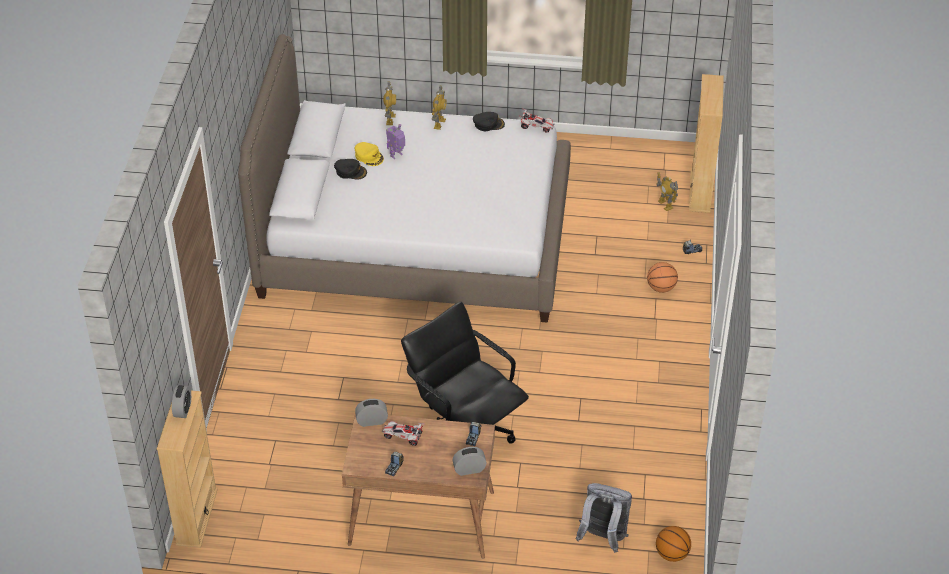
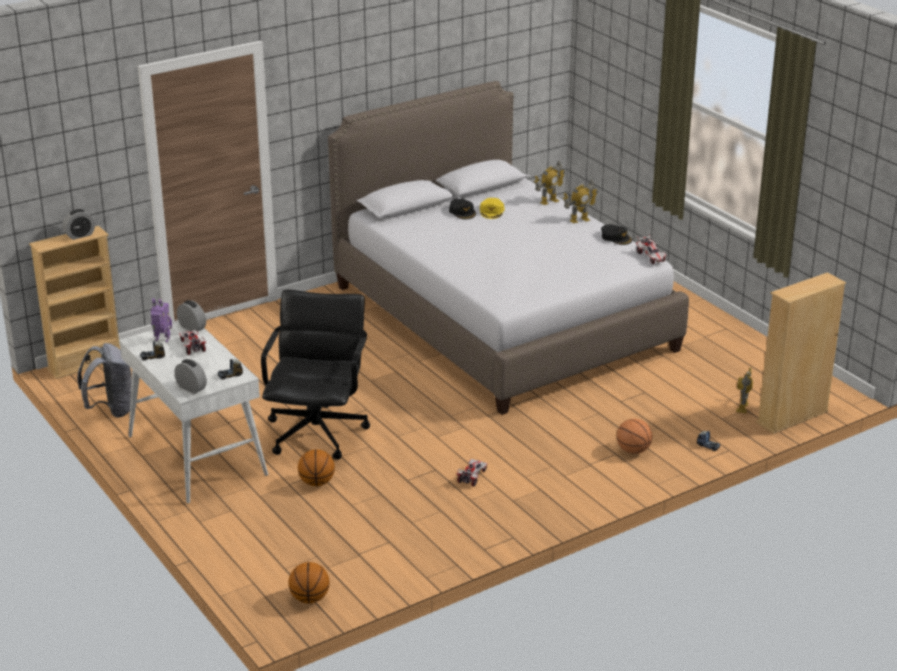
camera: 50 degrees right, 15 degrees down
(396, 155) = (512, 220): toy robot -> toy robot (162, 340)
(420, 519) = (196, 455): brown desk -> white desk
(531, 471) = (316, 483): none -> basketball
(603, 538) = (284, 552): grey backpack -> grey backpack (111, 410)
(609, 385) = (472, 477): none -> toy car

